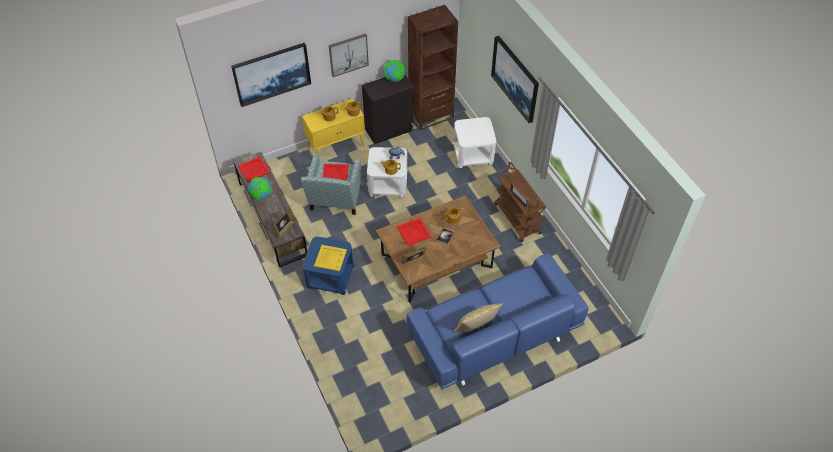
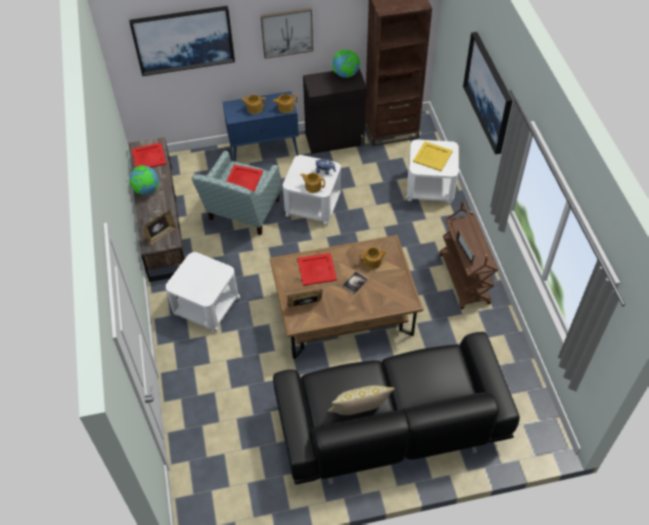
camera: 15 degrees right, 0 degrees up
(330, 258) = (203, 282): yellow tray -> yellow tray (433, 156)
(330, 276) = (206, 305): blue side table -> white side table
(337, 148) = (264, 151): yellow cabinet -> blue cabinet
(493, 335) = (390, 425): blue sofa -> black sofa

